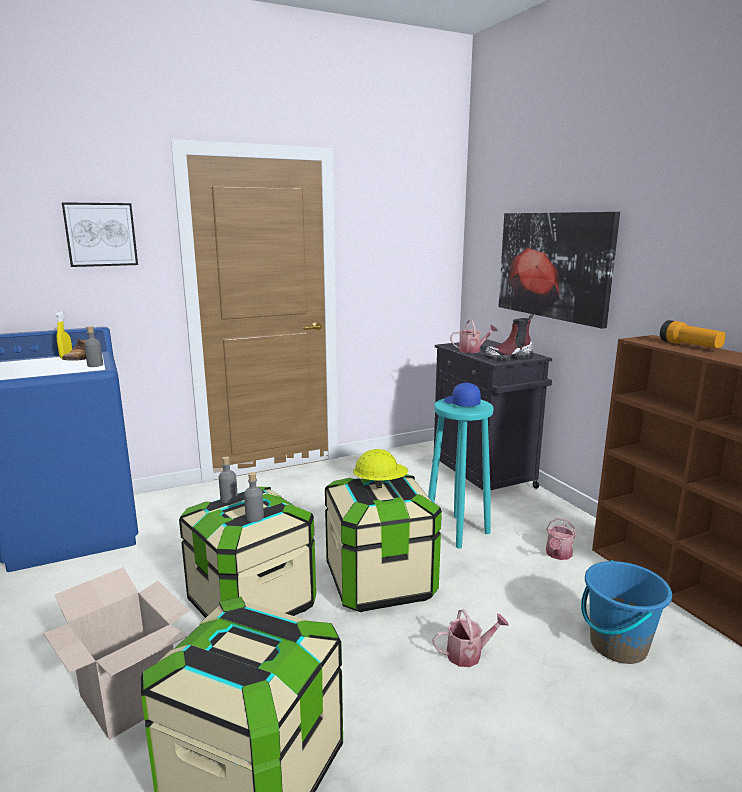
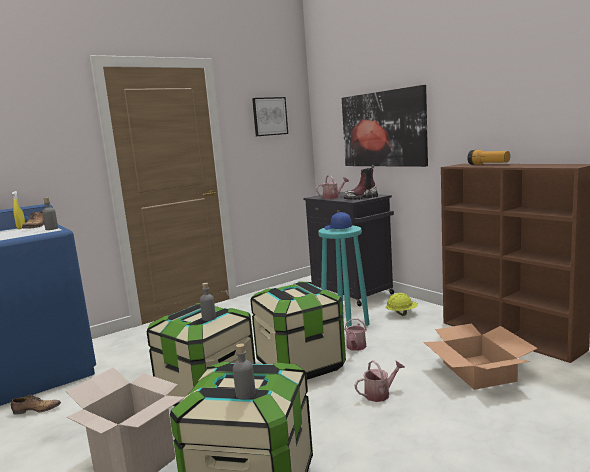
camera: 10 degrees left, 5 degrees down
(54, 585) = (36, 410): none -> shoe
(101, 234) = (39, 130): picture -> picture (269, 116)
(229, 499) = (182, 312): grey bottle -> grey bottle (245, 394)
(380, 484) = (292, 288): yellow hard hat -> yellow hard hat (401, 313)
(558, 555) = (421, 329): watering can -> watering can (355, 347)
(617, 645) = (478, 371): blue bucket -> cardboard box

